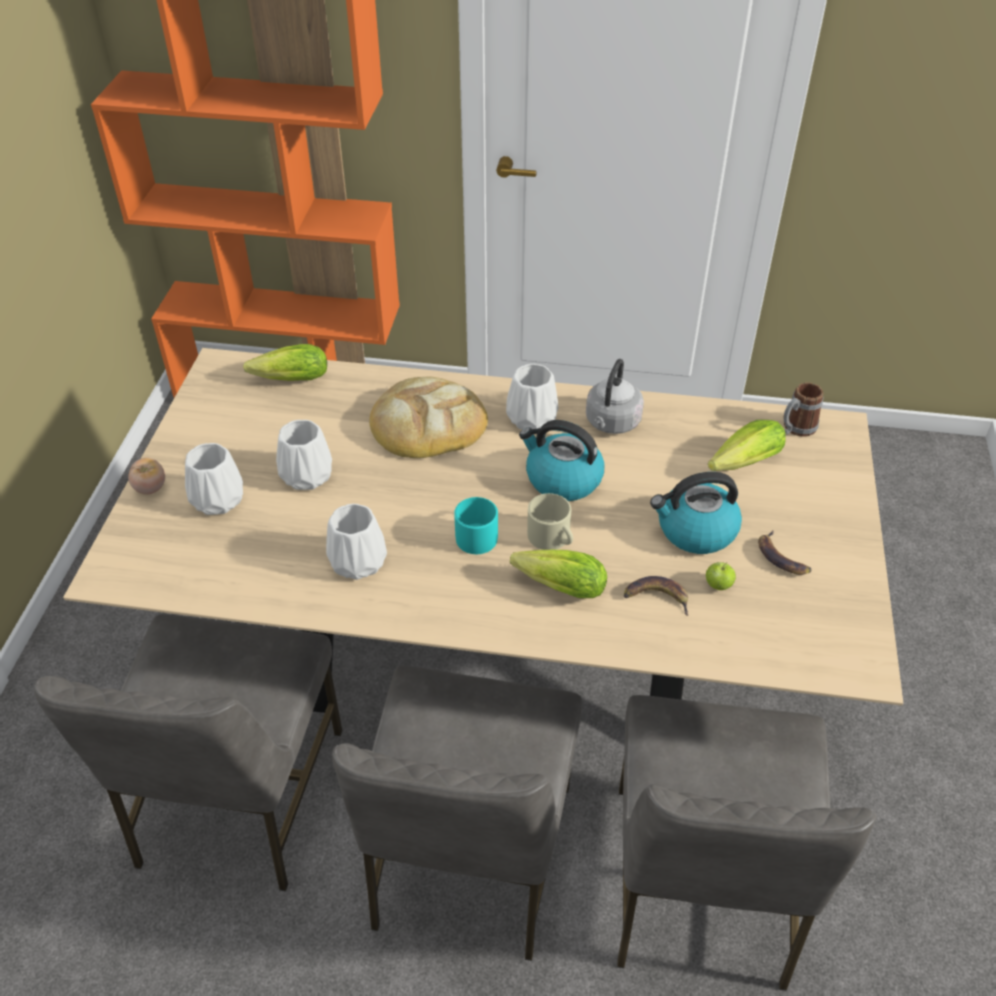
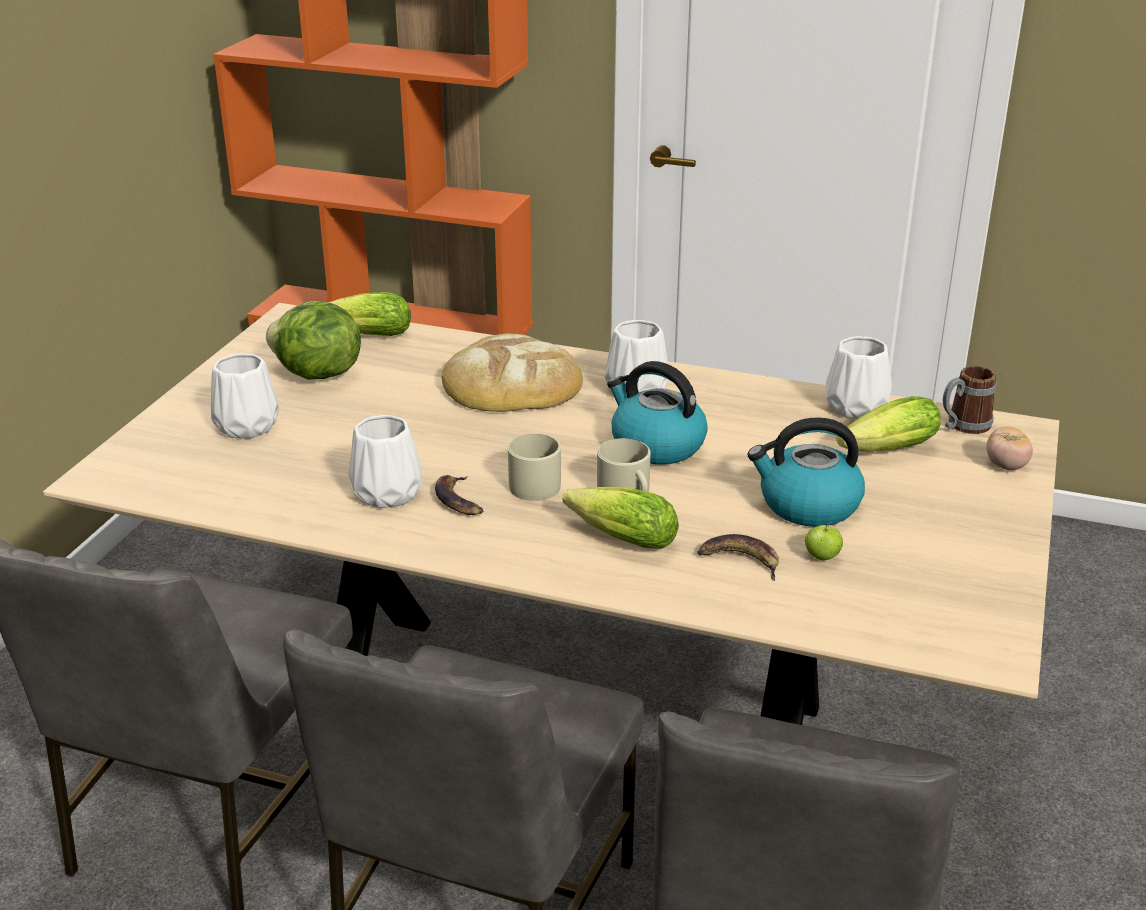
camera: 10 degrees right, 15 degrees down
(150, 488) = (176, 410): tomato -> tomato (1006, 466)
(260, 432) = (317, 375): none -> lettuce
(306, 475) = (354, 415): white vase -> white vase (854, 407)
(478, 534) = (538, 483): turquoise mug -> beige mug
(611, 423) = (732, 402): grey kettle -> none
(781, 558) = (911, 540): banana -> banana (459, 500)

